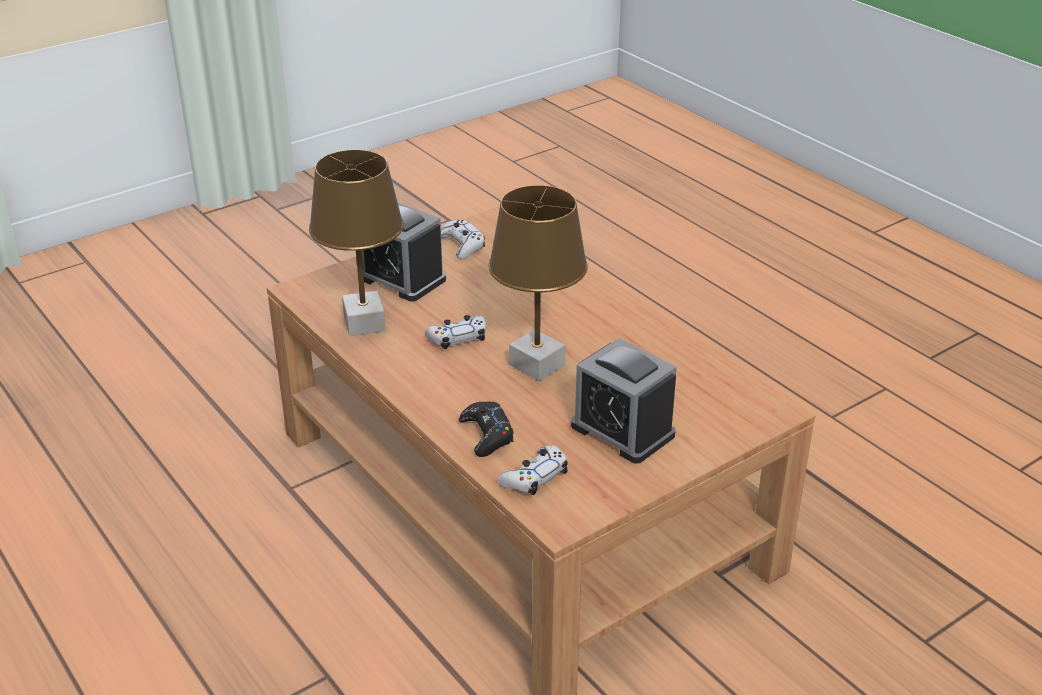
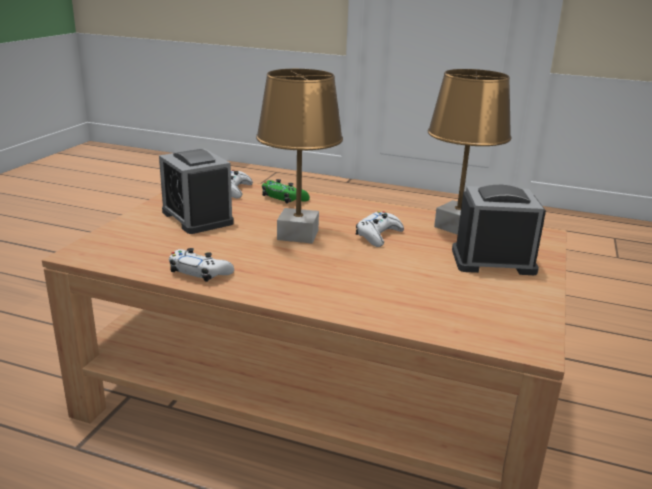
camera: 145 degrees right, 10 degrees down
(461, 245) = (506, 305): white game controller -> white game controller (200, 272)
(487, 435) = (284, 198): black game controller -> green game controller
(622, 430) = (197, 217): alarm clock -> alarm clock turned 135 degrees counterclockwise

